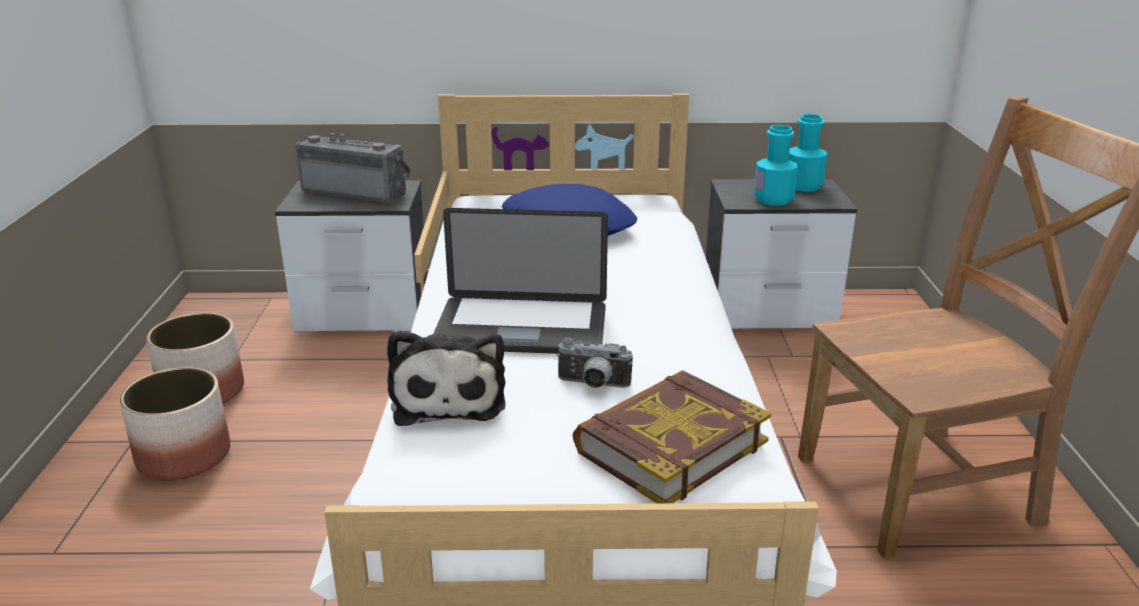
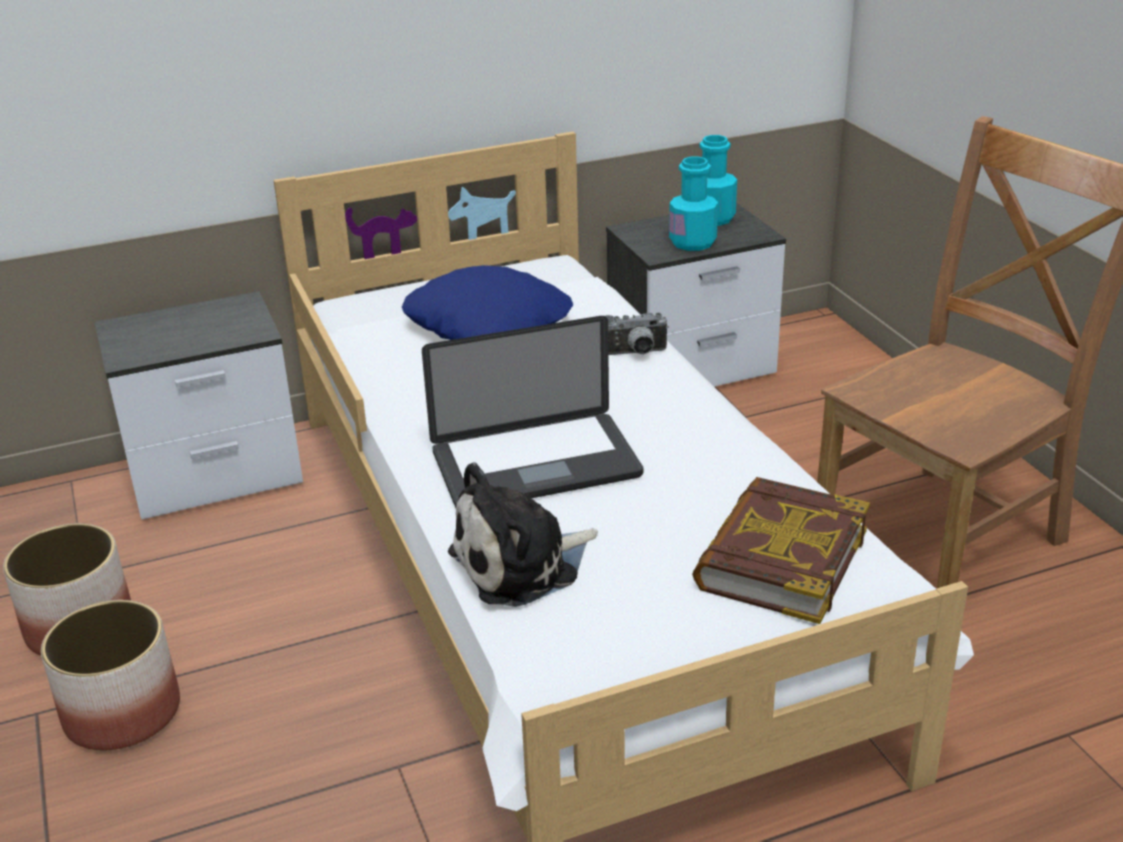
camera: 20 degrees left, 5 degrees up
(357, 191) = (191, 323): radio -> none
(449, 397) = (522, 564): plush toy -> plush toy turned 90 degrees clockwise
(592, 385) = (660, 513): camera -> camera (635, 354)

